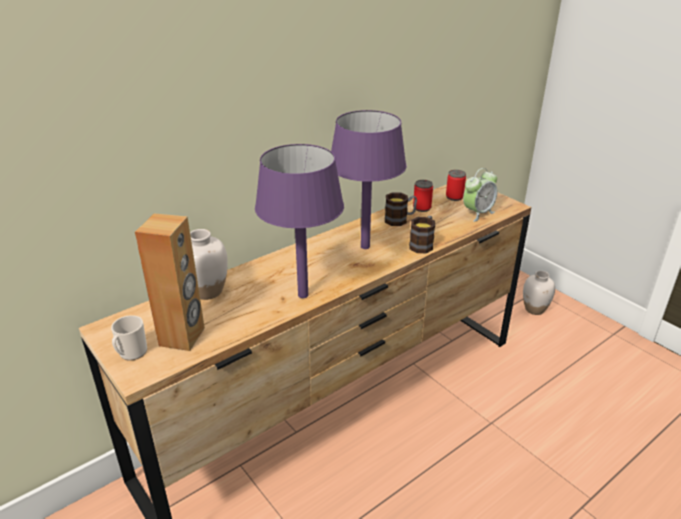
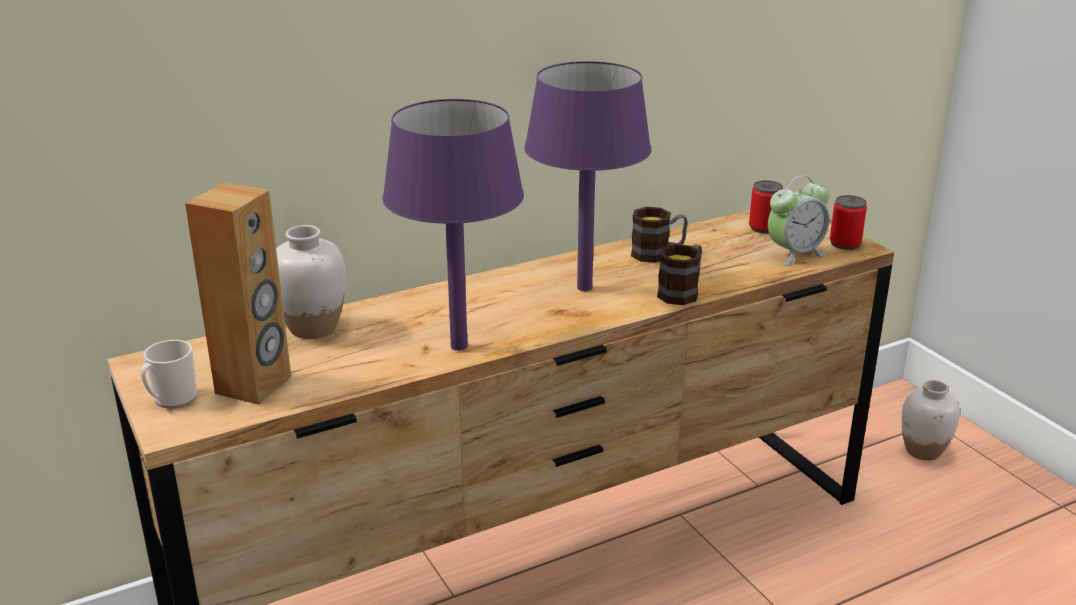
camera: 10 degrees right, 5 degrees down
(422, 208) = (701, 239): can -> can (845, 244)

